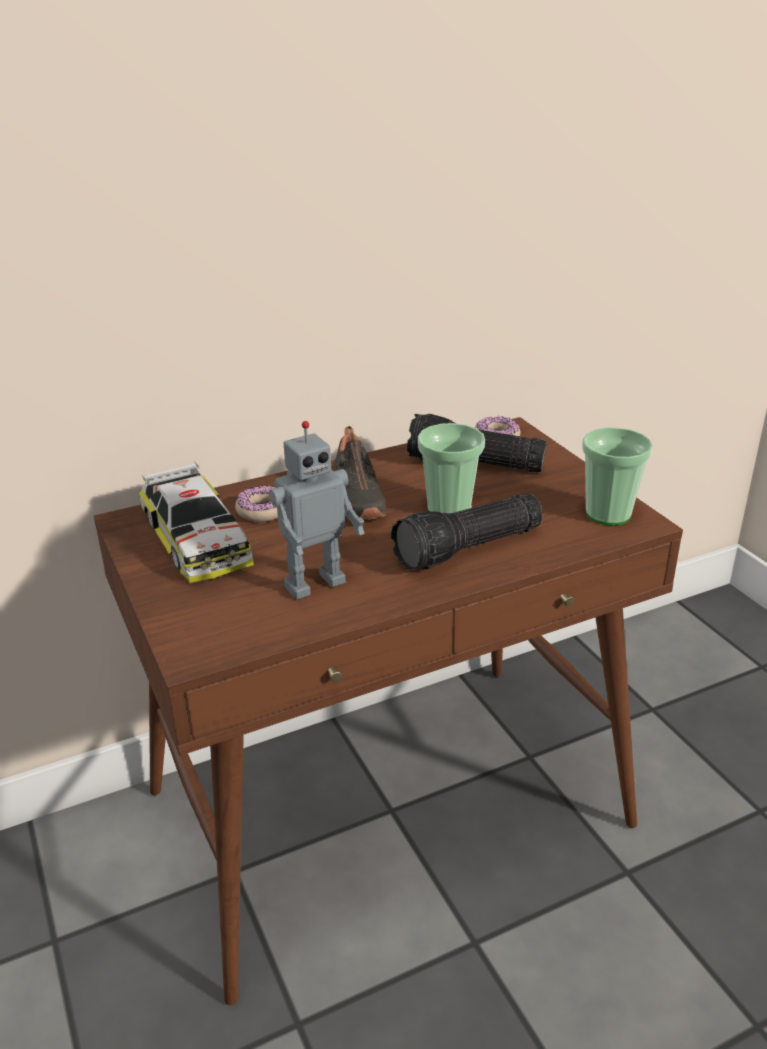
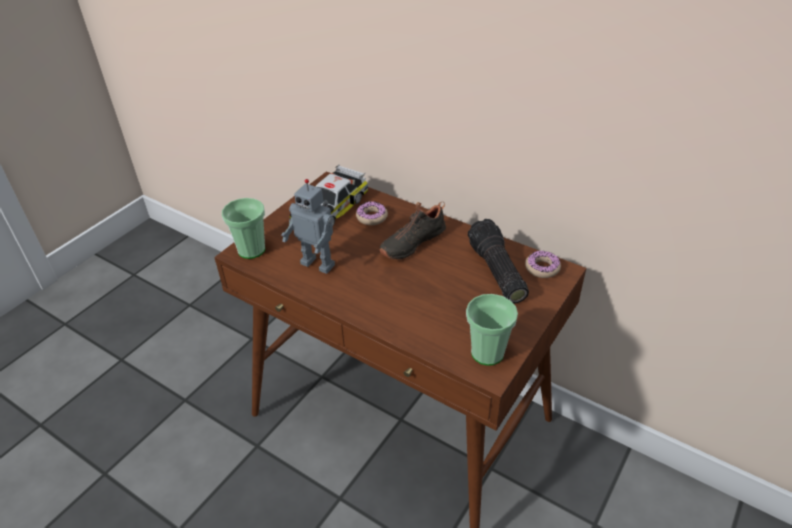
camera: 60 degrees right, 10 degrees up
(449, 509) = (432, 281): cup -> cup (251, 250)
(469, 549) = (393, 306): flashlight -> none

